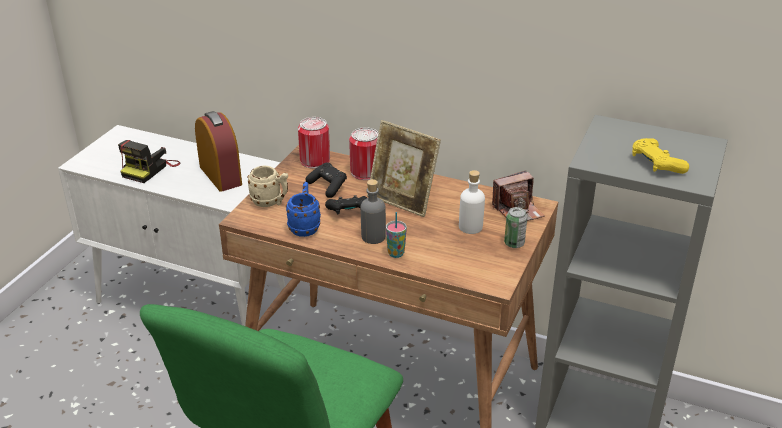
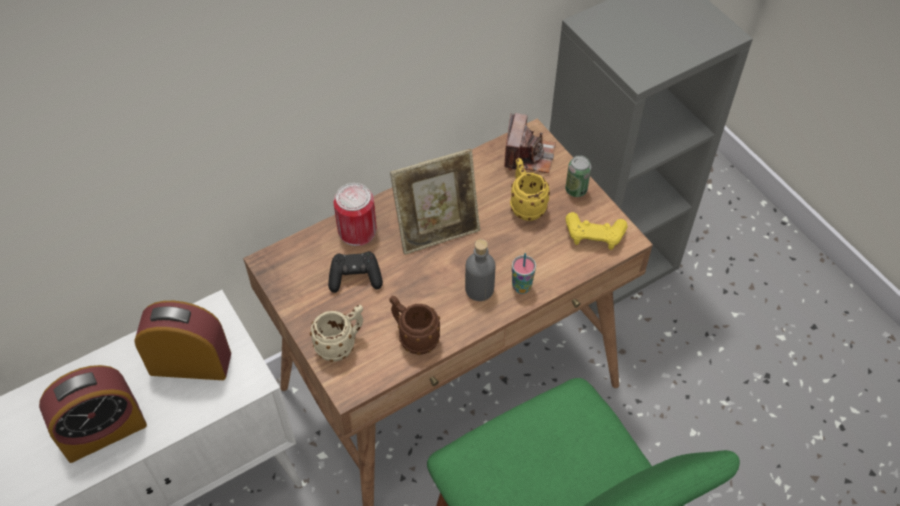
camera: 55 degrees left, 20 degrees up
(150, 169) = (103, 431): camera -> alarm clock
(305, 226) = (414, 337): blue mug -> brown mug
(315, 161) = (293, 262): can -> none
(348, 212) = (419, 286): black game controller -> none
(470, 227) = (525, 205): white bottle -> yellow mug
(656, 164) = (679, 37): yellow game controller -> yellow game controller (594, 235)

